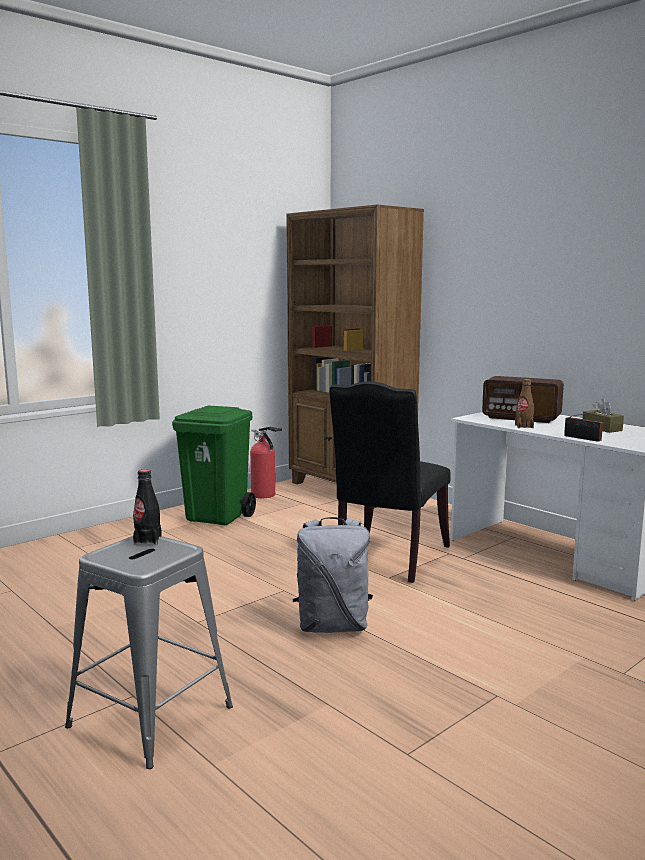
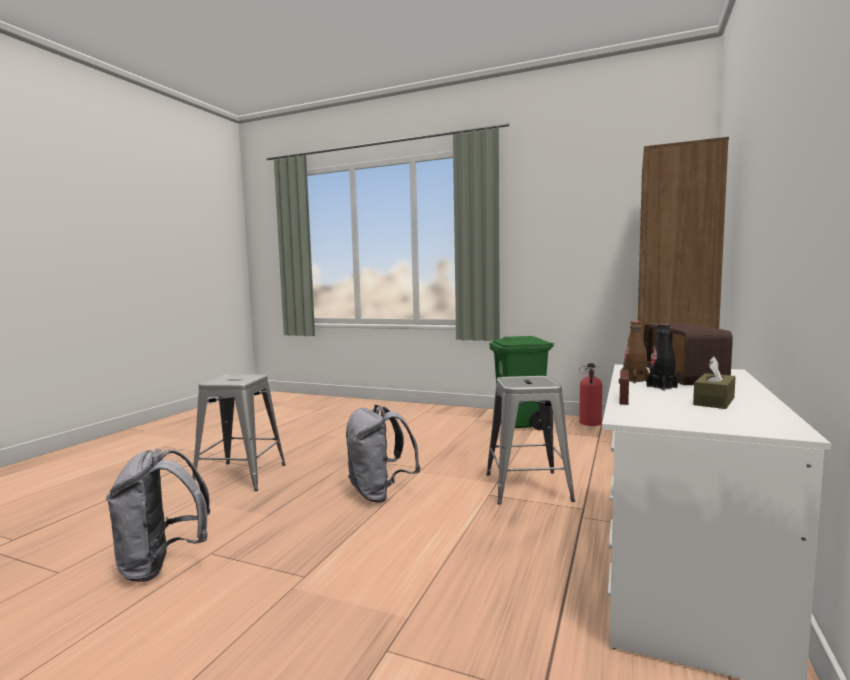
camera: 65 degrees right, 5 degrees down
(147, 540) = (252, 376): black bottle -> black bottle (661, 387)
(389, 559) = (528, 487): black chair -> grey stool
(416, 795) = (162, 565): none -> grey backpack

